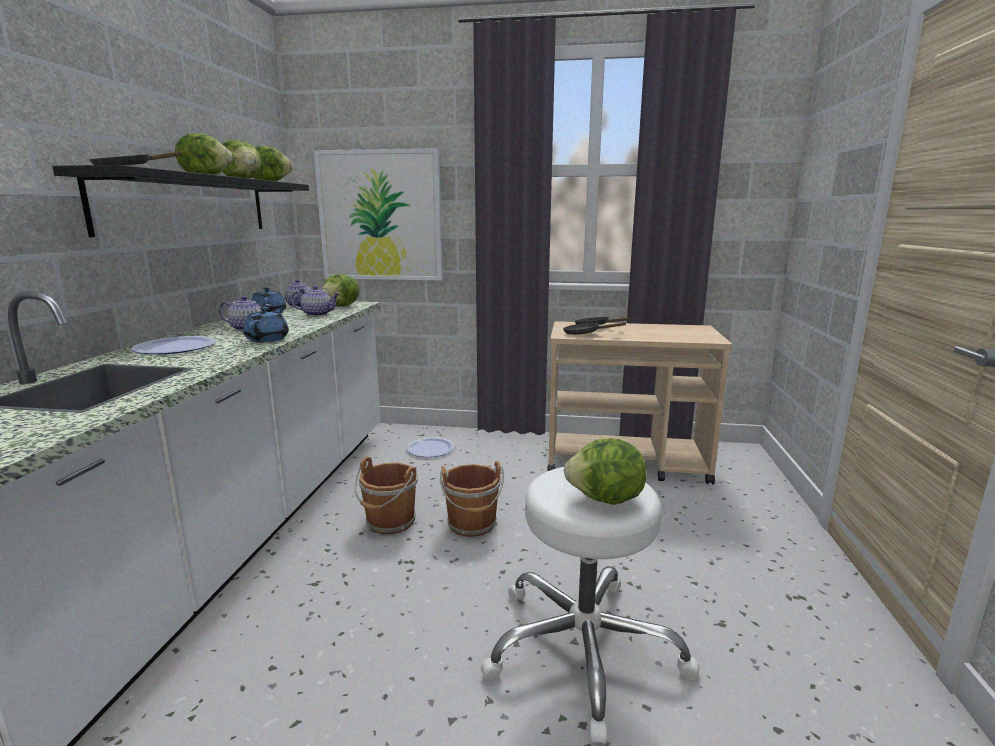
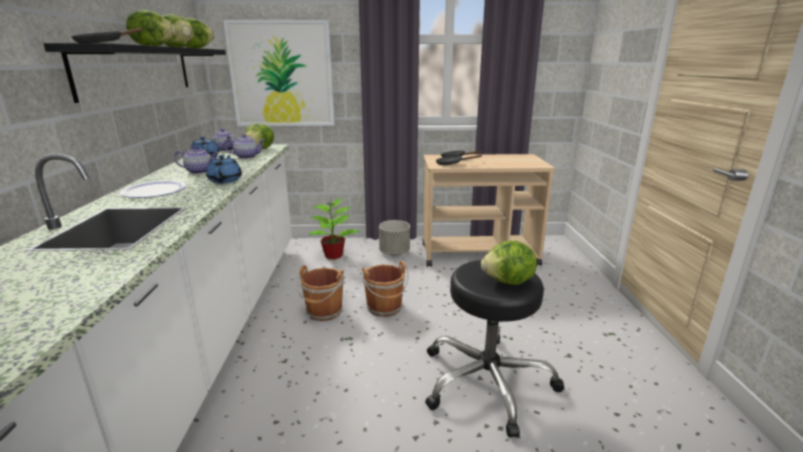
camera: 10 degrees left, 5 degrees up
(430, 449) = (334, 255): plate -> potted plant
(510, 451) = (394, 252): none -> grey planter
(582, 648) = (486, 381): white stool -> black stool

